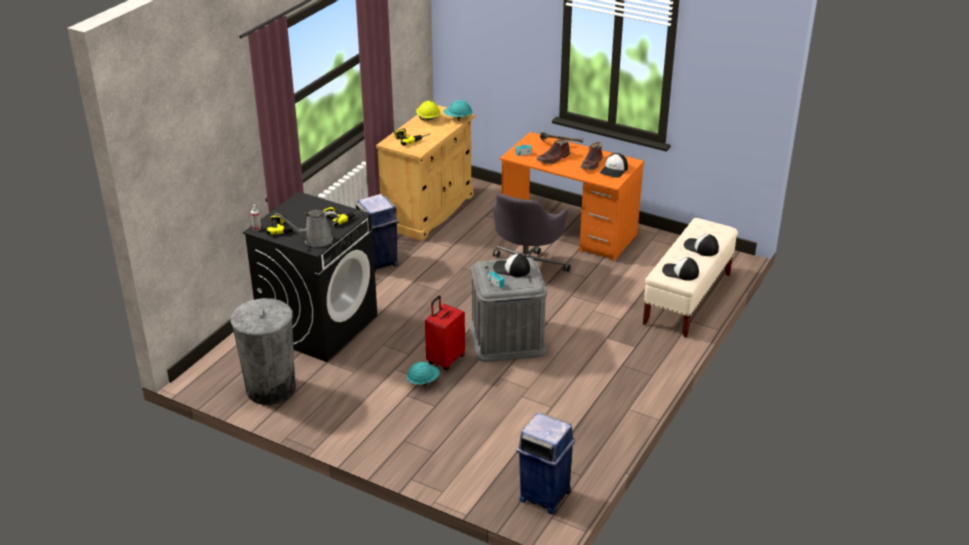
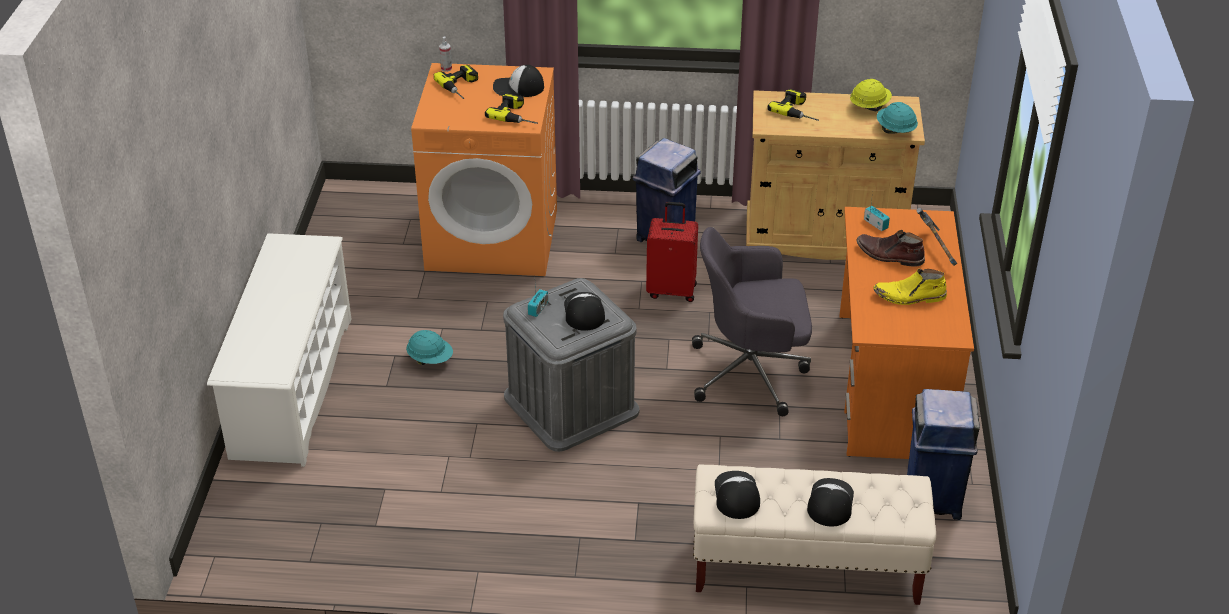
camera: 65 degrees right, 5 degrees up
(271, 388) = (350, 248): grey trash can -> none
(315, 240) = (447, 114): grey watering can -> none
(318, 325) = (493, 239): black washing machine -> orange washing machine
(404, 448) = (292, 386): none -> white shoe rack
(445, 359) = (487, 363): red suitcase -> red suitcase (672, 290)
(544, 495) = (254, 536): blue trash can -> blue trash can (932, 498)
(592, 164) = (909, 297): brown boot -> yellow boot
(614, 170) = (910, 324): cap -> cap (518, 87)

